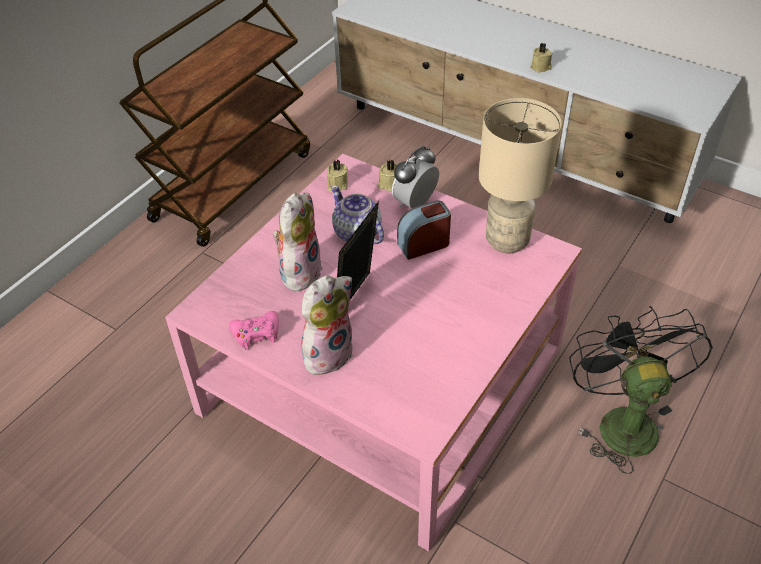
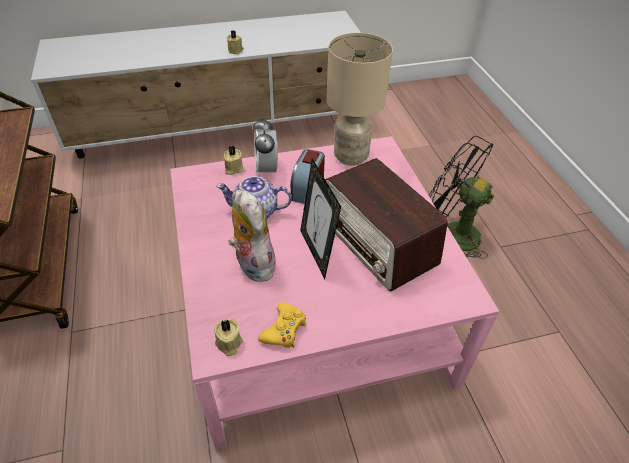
camera: 50 degrees left, 0 degrees up
(256, 334) = (284, 330): pink game controller -> yellow game controller
(327, 352) = (349, 301): plush toy -> none
(337, 185) = (196, 191): beige candle -> beige candle (228, 344)
(417, 328) = (377, 242): none -> radio

